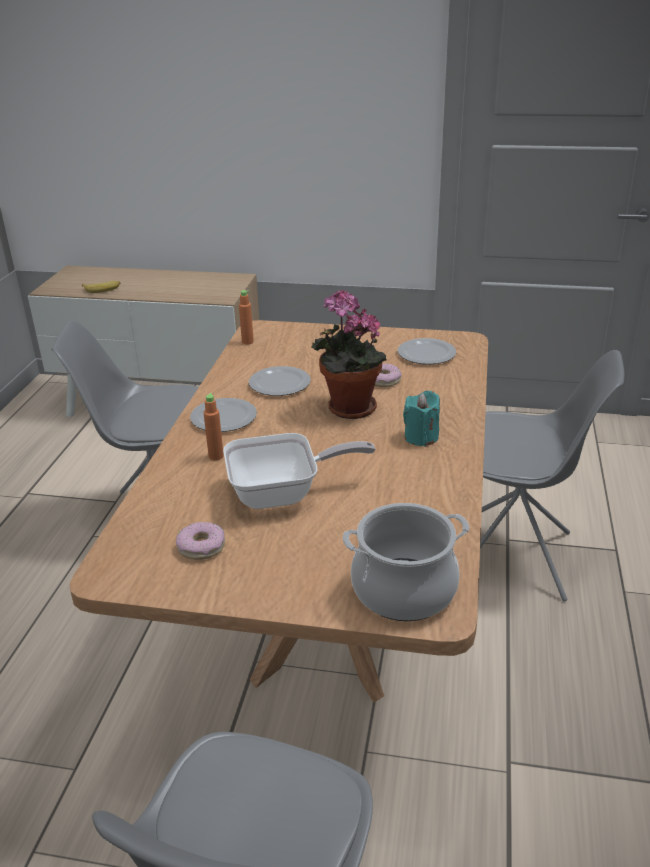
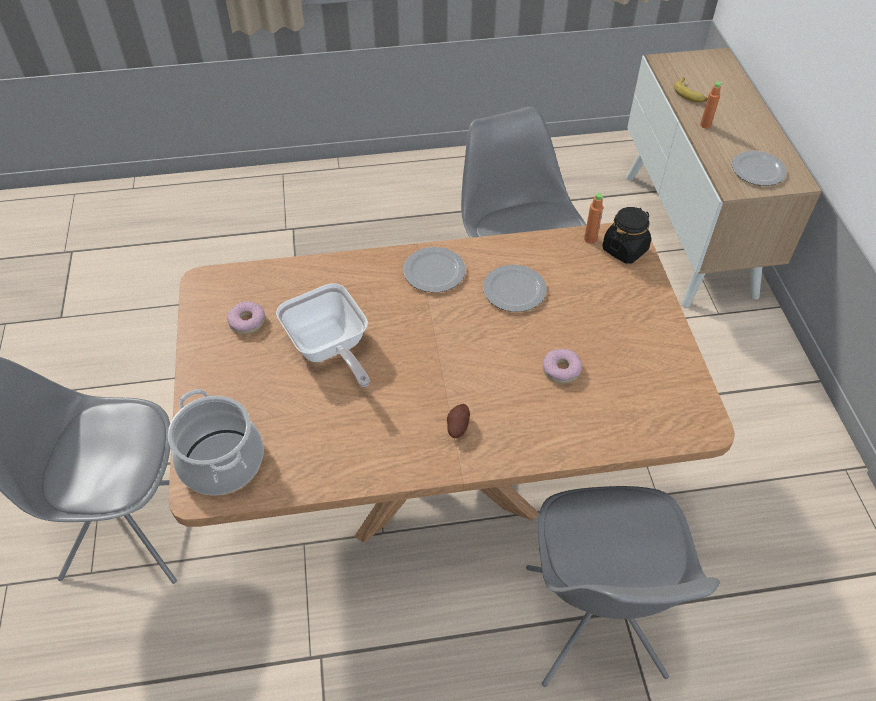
camera: 70 degrees right, 20 degrees up
(216, 456) = (371, 288): orange bottle -> orange bottle (705, 125)
(271, 331) = (625, 249): none -> black jar
(347, 409) = (487, 355): potted plant -> none
(421, 437) = (457, 427): turquoise candle -> potato
(427, 354) = (645, 395): plate -> plate (758, 171)

